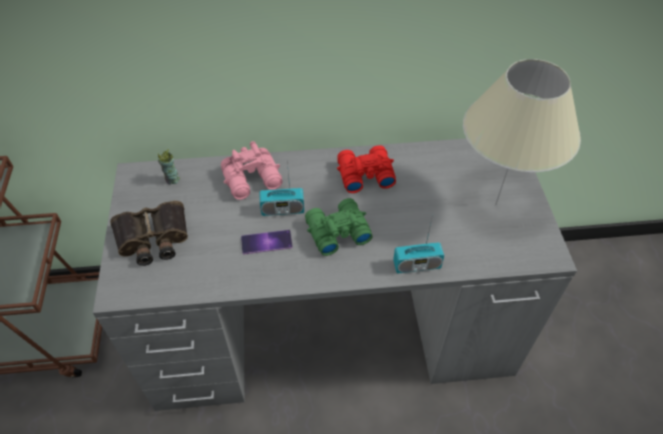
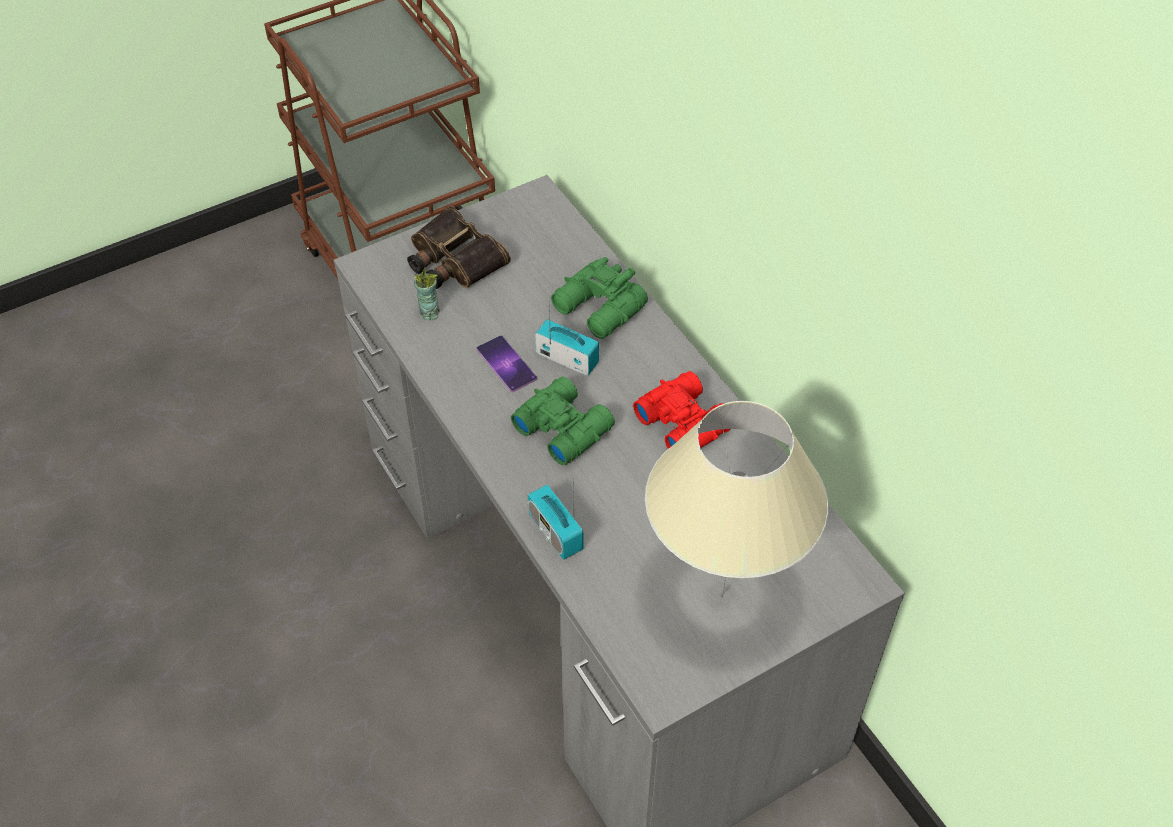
camera: 65 degrees right, 0 degrees up
(172, 180) = (551, 234): cup -> cup (429, 312)
(253, 180) = (599, 310): pink binoculars -> green binoculars
(282, 209) = (567, 358): radio -> radio turned 150 degrees clockwise

